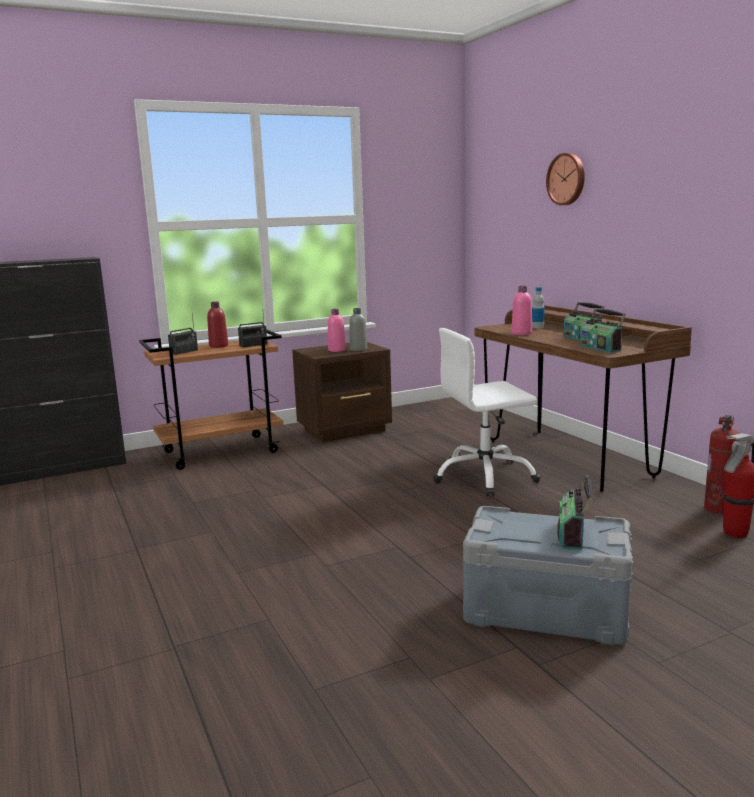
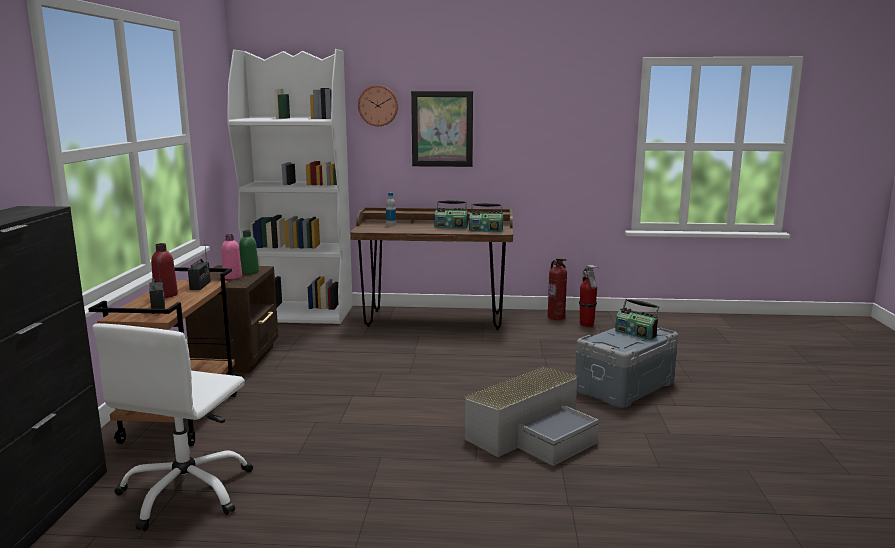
camera: 60 degrees left, 0 degrees up
(327, 585) = (533, 434): none -> grey storage box
(358, 349) = (249, 272): grey bottle -> green bottle
(475, 414) = (300, 314): none -> white bookcase
(484, 476) = (426, 346): white office chair -> white office chair (186, 492)
(521, 333) = (403, 230): pink bottle -> none
(625, 206) = (442, 129): none -> picture

